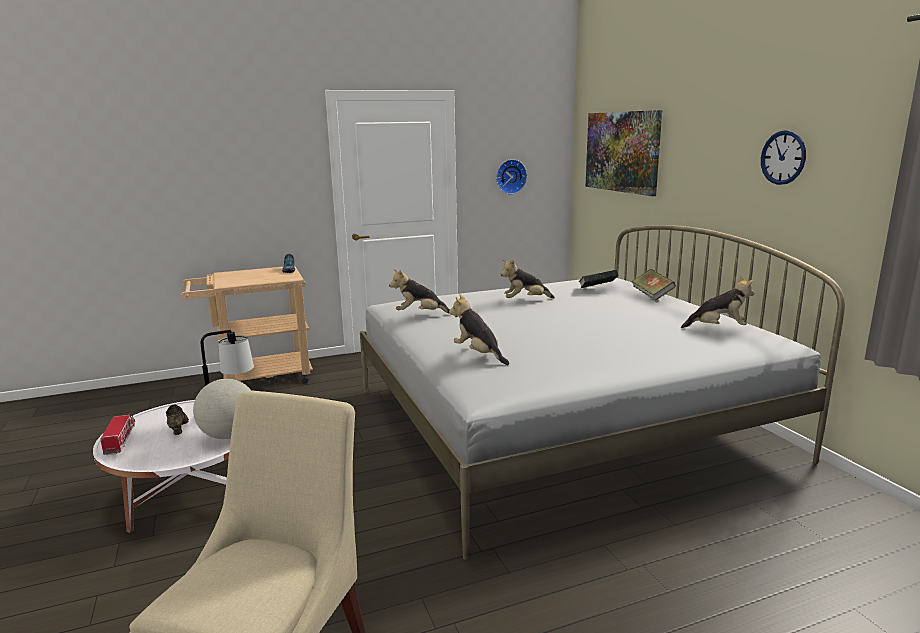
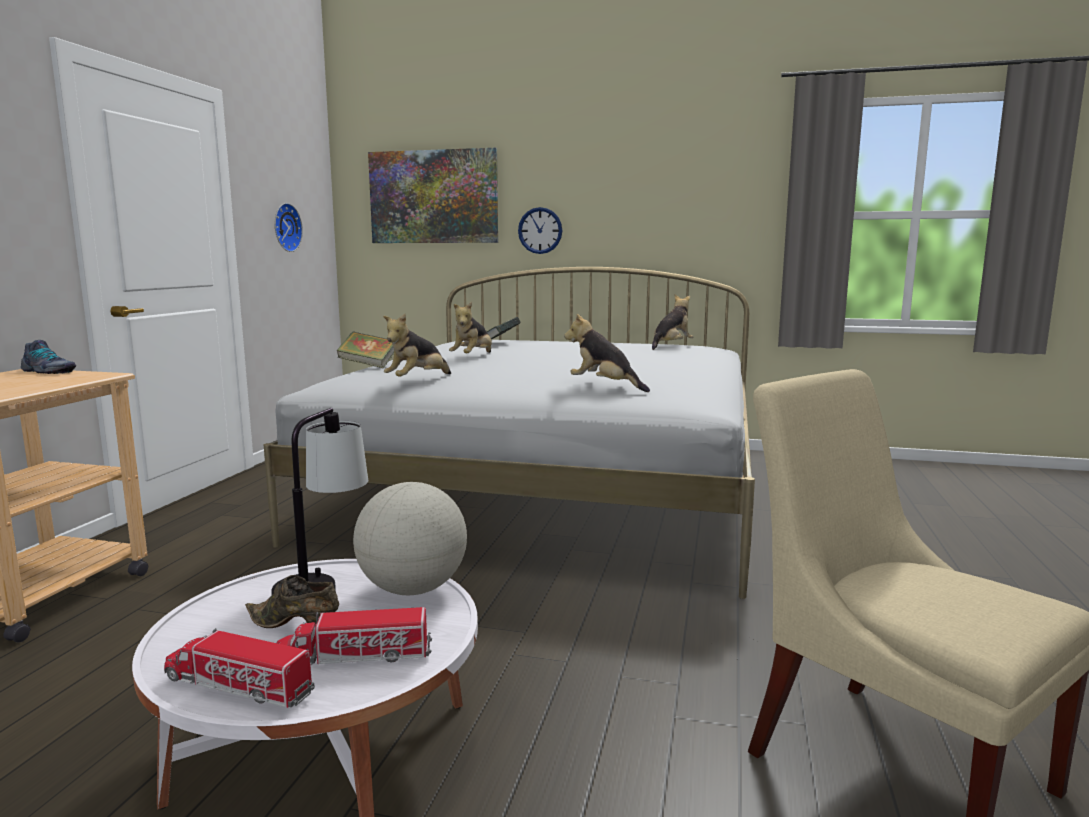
camera: 55 degrees left, 5 degrees down
(157, 450) = (355, 656): none -> toy truck
(478, 354) = (604, 386): plush toy -> plush toy turned 45 degrees clockwise
(652, 295) = (554, 340): book -> book (368, 365)
(783, 157) = (663, 190): wall clock -> wall clock (540, 230)

